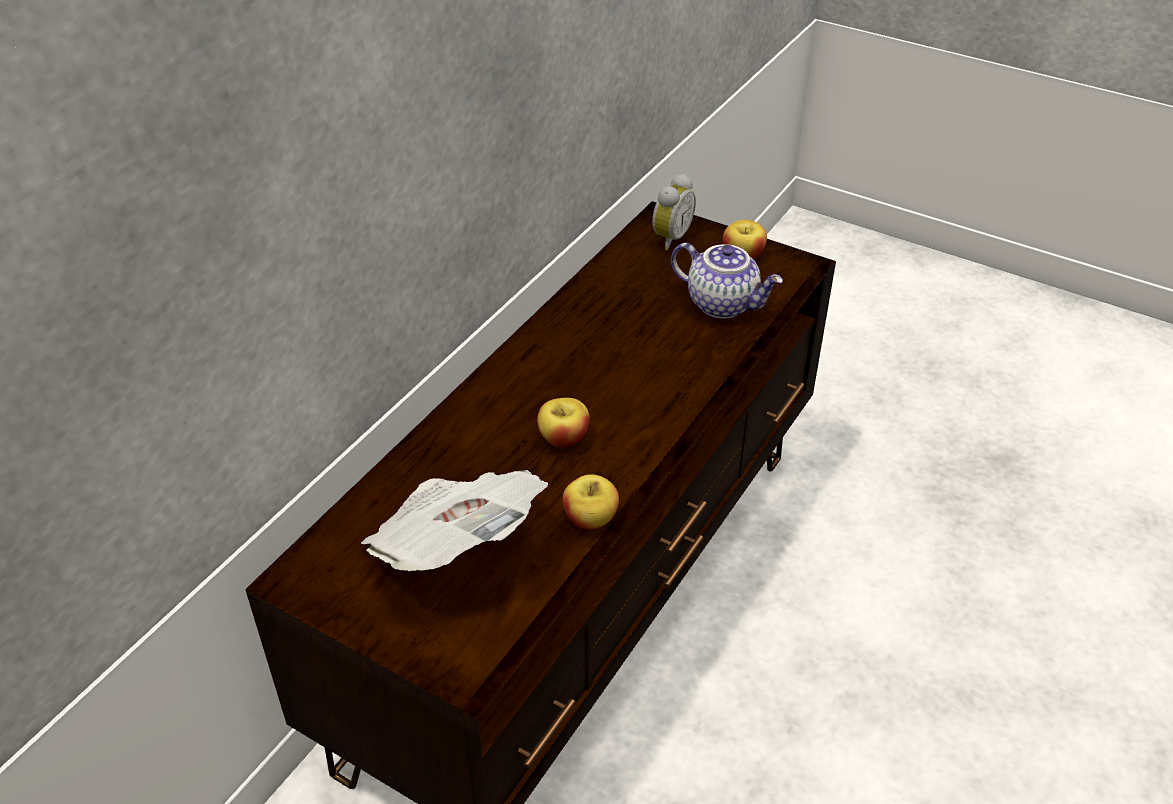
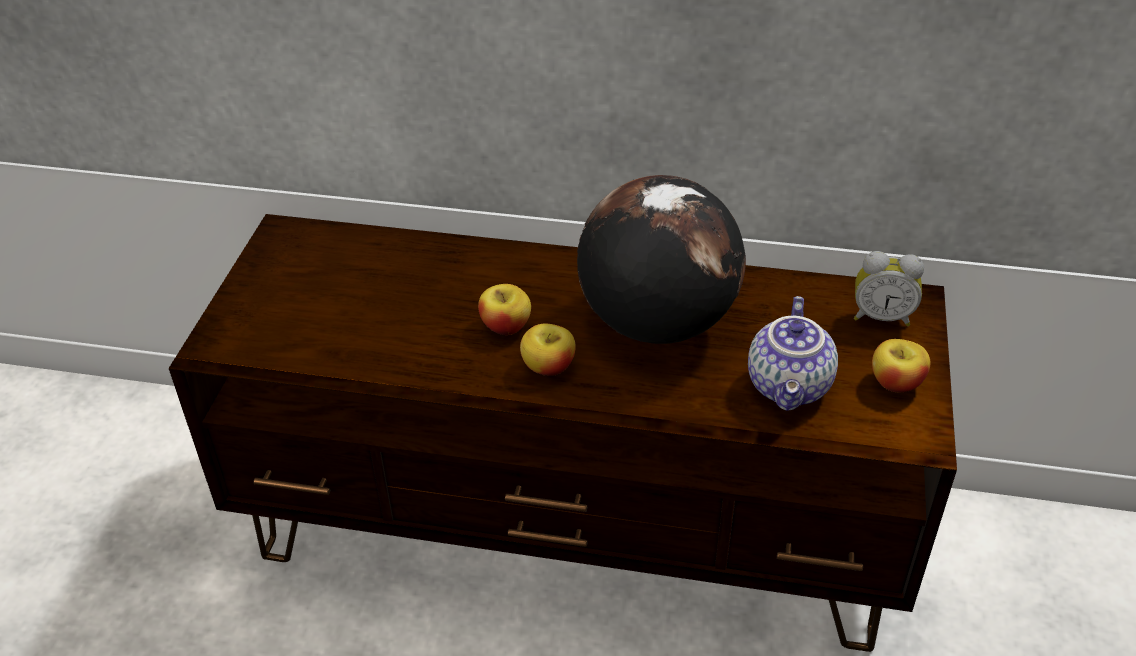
camera: 70 degrees right, 0 degrees up
(456, 547) = (343, 302): newspaper -> none
(590, 519) = (407, 371): apple -> apple (548, 367)
(612, 349) = (656, 323): none -> globe

